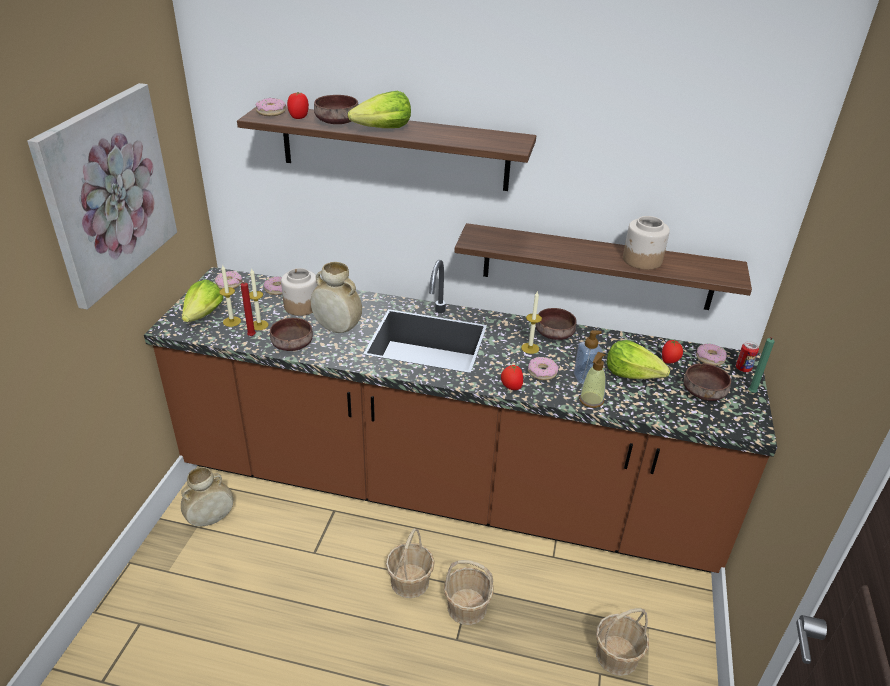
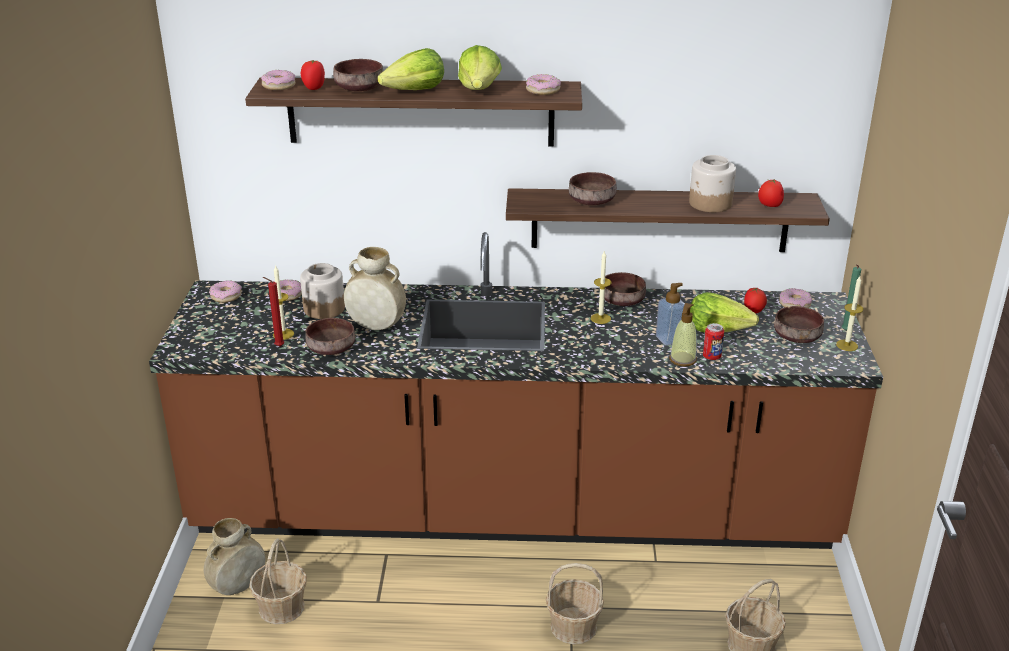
camera: 10 degrees left, 5 degrees down
(107, 192) = (118, 191): picture -> none
(204, 315) = (211, 332): lettuce -> lettuce (480, 90)
(232, 321) = (249, 334): candle -> candle (847, 345)
(410, 581) = (500, 612): basket -> basket (282, 607)
(511, 387) = (593, 359): tomato -> tomato (769, 206)
(533, 244) = (590, 201): none -> brown bowl
(542, 372) = (622, 340): donut -> donut (543, 90)
(743, 368) = (831, 309): can -> can (711, 357)

